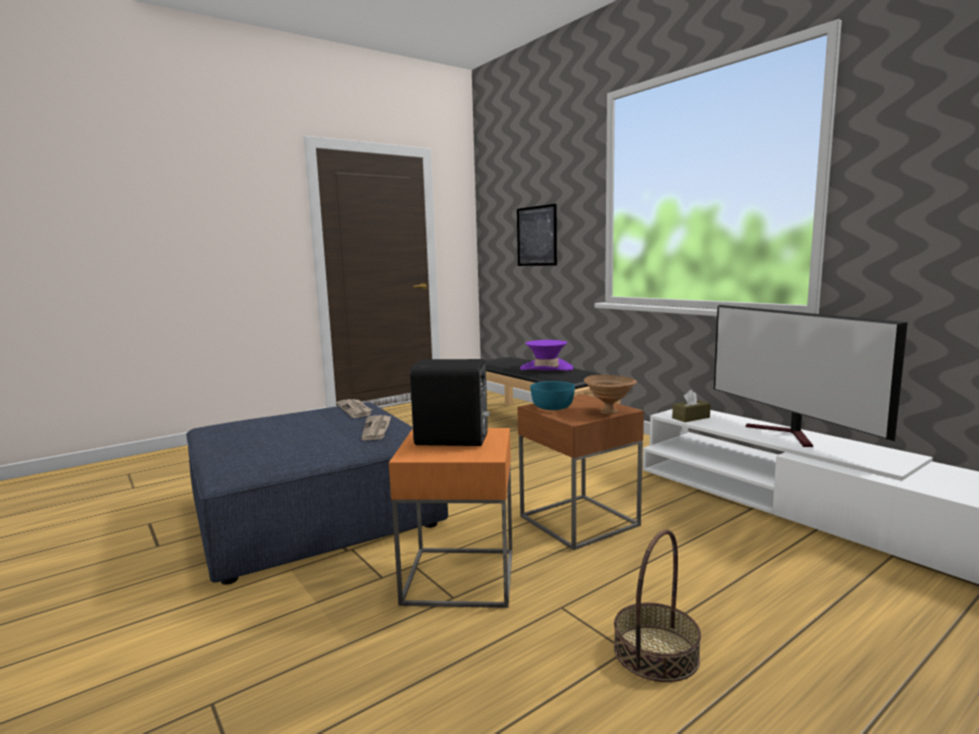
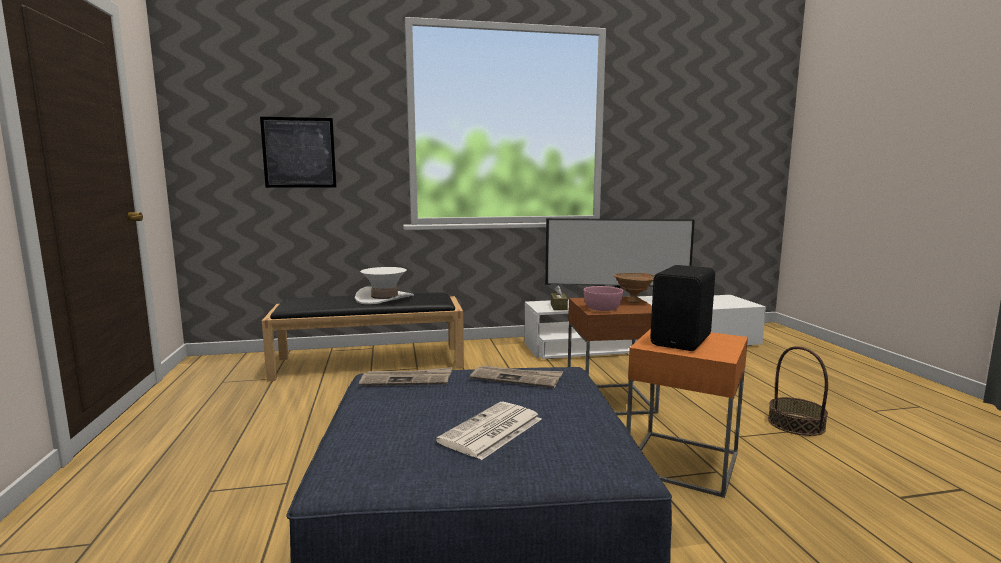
camera: 65 degrees left, 0 degrees up
(274, 439) = (491, 431): none -> newspaper
(546, 368) = (384, 298): purple hat -> white hat
(551, 407) = (602, 308): turquoise bowl -> pink bowl

